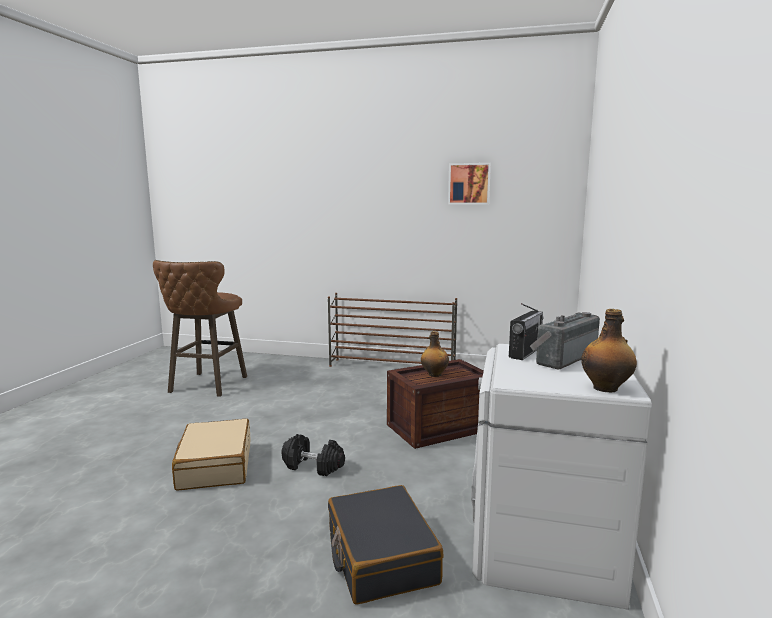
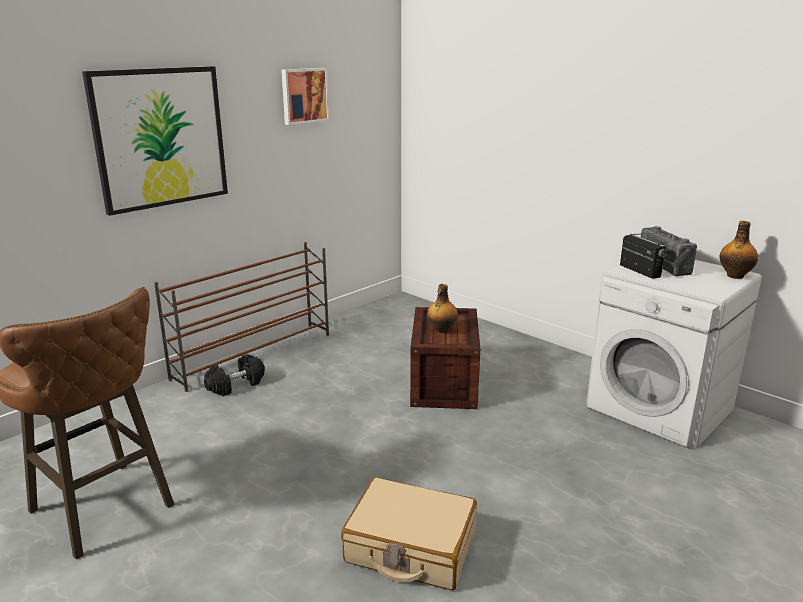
camera: 60 degrees left, 10 degrees up
(313, 466) = (468, 475): black dumbbell -> black dumbbell (236, 385)
(352, 203) = (160, 138): none -> picture
(380, 556) = (647, 481): black suitcase -> none

